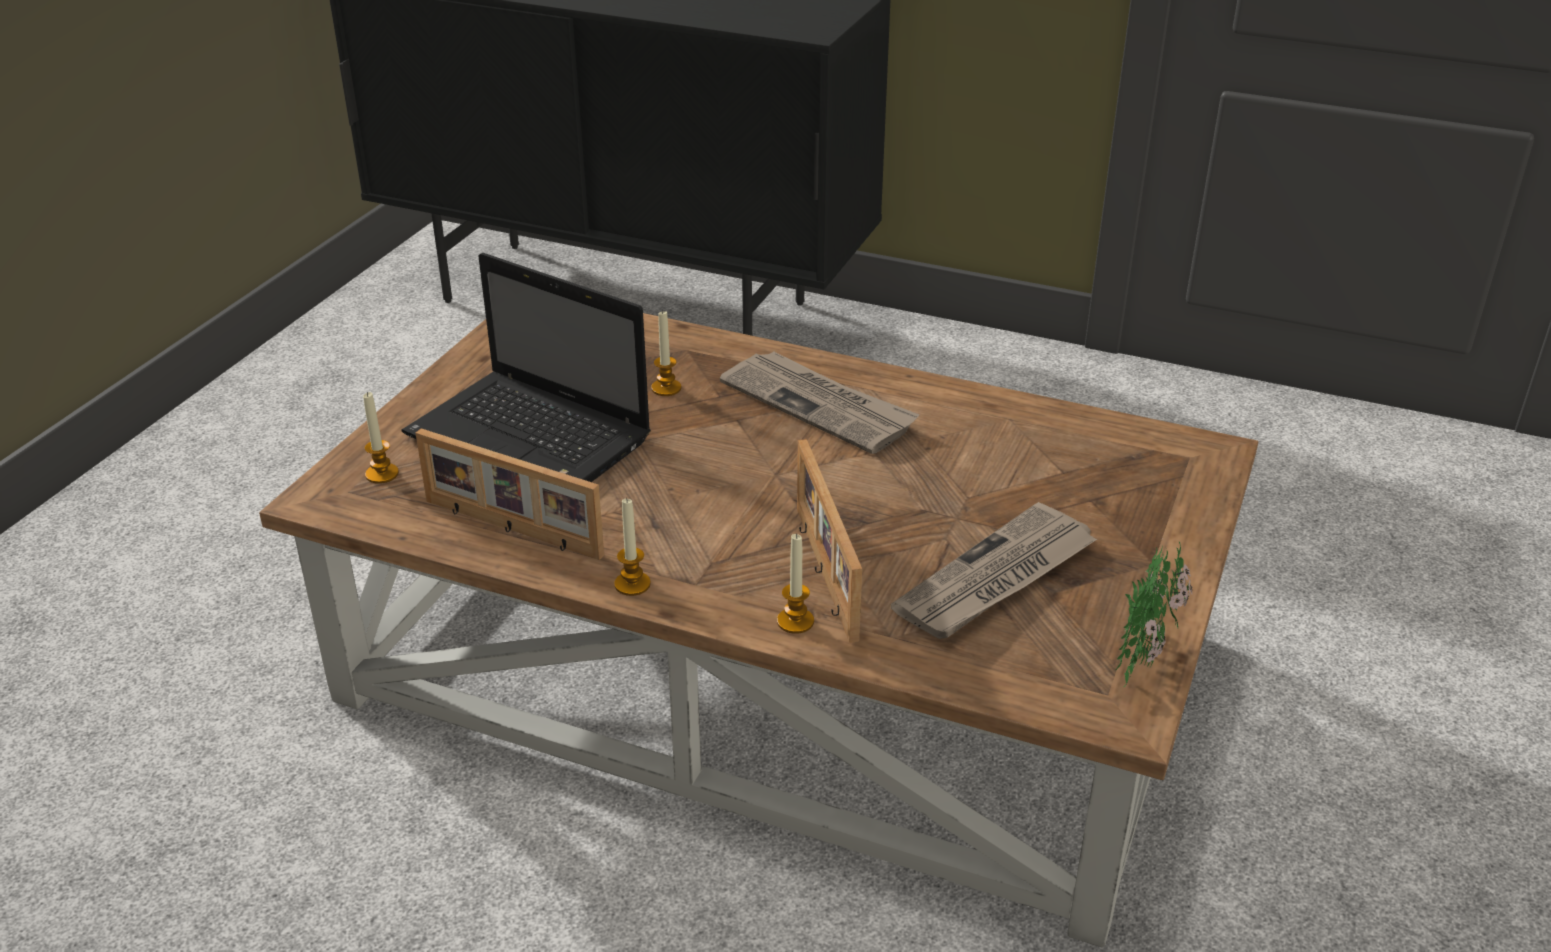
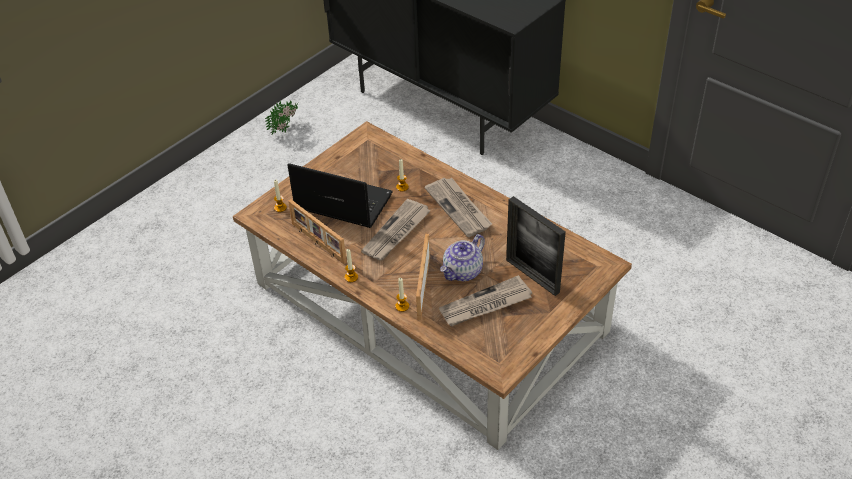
camera: 20 degrees right, 10 degrees up
(533, 439) = (341, 202): laptop -> laptop turned 150 degrees clockwise
(699, 474) = (396, 232): none -> newspaper
(902, 523) = (463, 272): none -> teapot
(1065, 501) = (532, 276): none -> picture frame
(1142, 654) = (521, 349): potted plant -> potted plant (286, 129)

